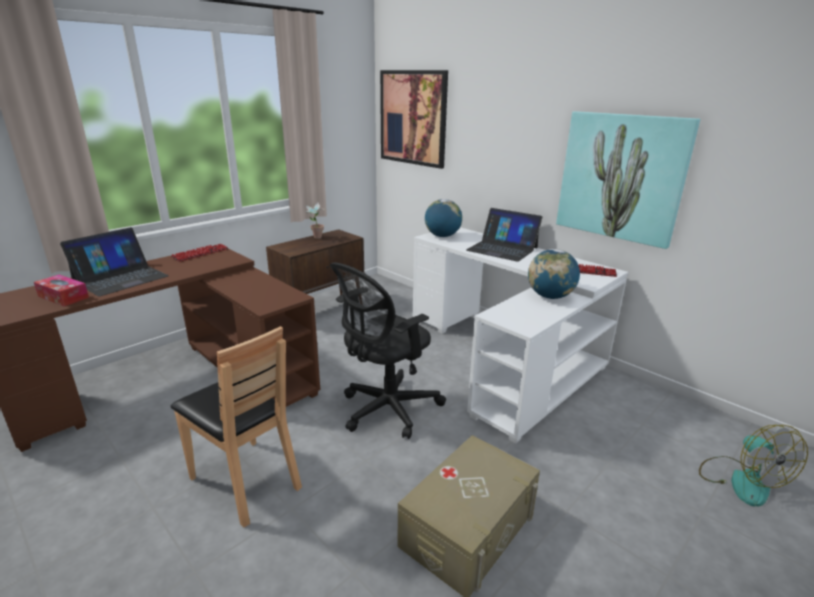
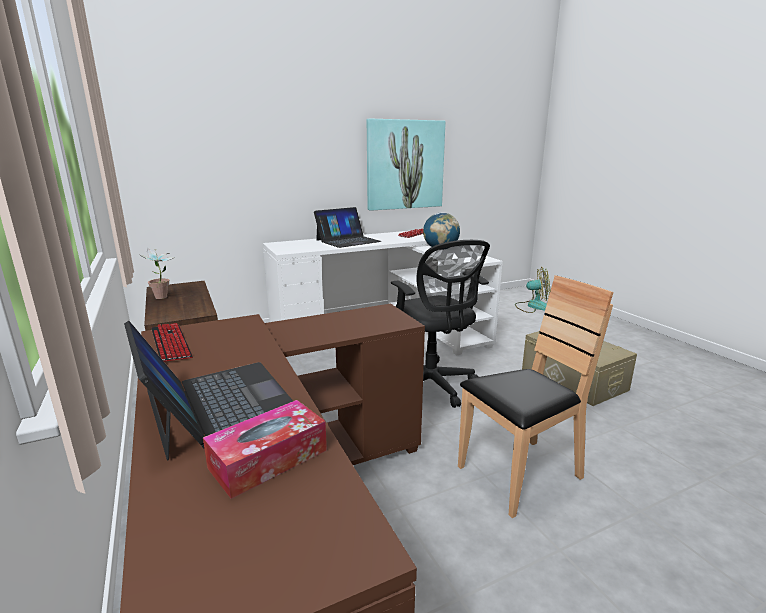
camera: 70 degrees left, 5 degrees down
(413, 118) = (174, 133): picture -> none
(442, 236) = (290, 248): globe -> none

